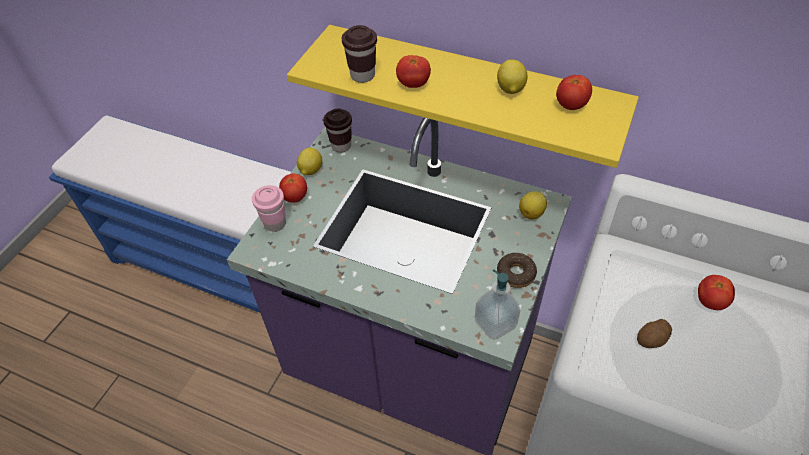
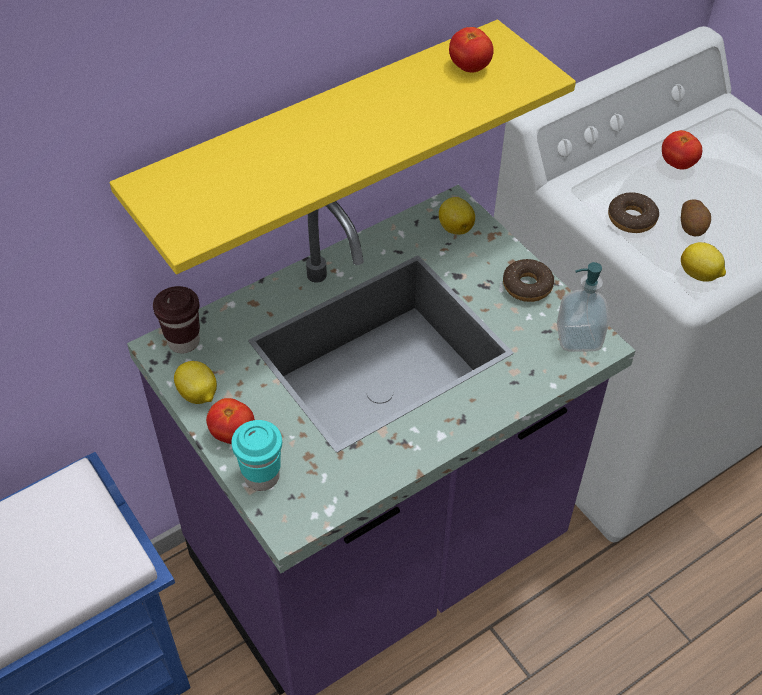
camera: 60 degrees left, 0 degrees up
(275, 223) = (262, 477): pink cup -> turquoise cup
(362, 75) = (255, 196): brown cup -> none
(413, 84) = (317, 161): tomato -> none
(510, 89) = (402, 94): lemon -> lemon (699, 275)
(621, 297) = (631, 219): none -> donut

